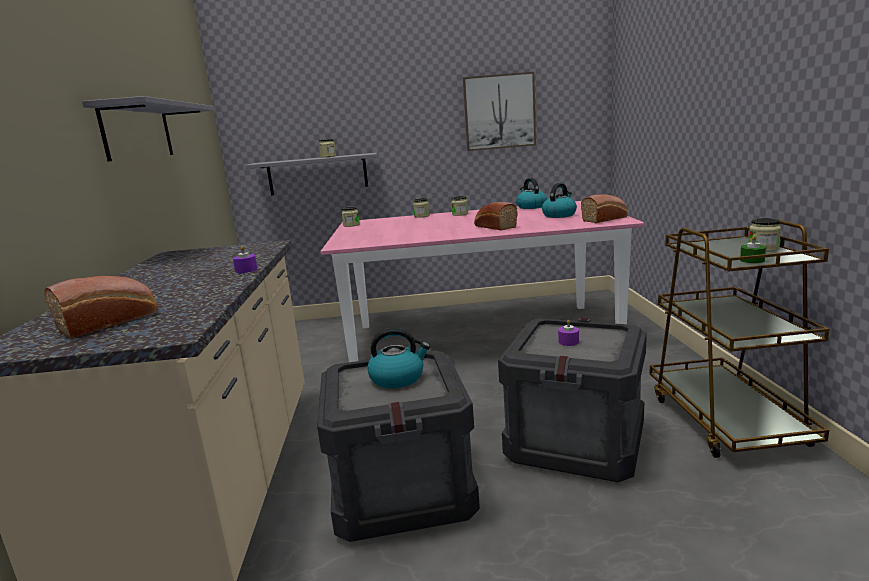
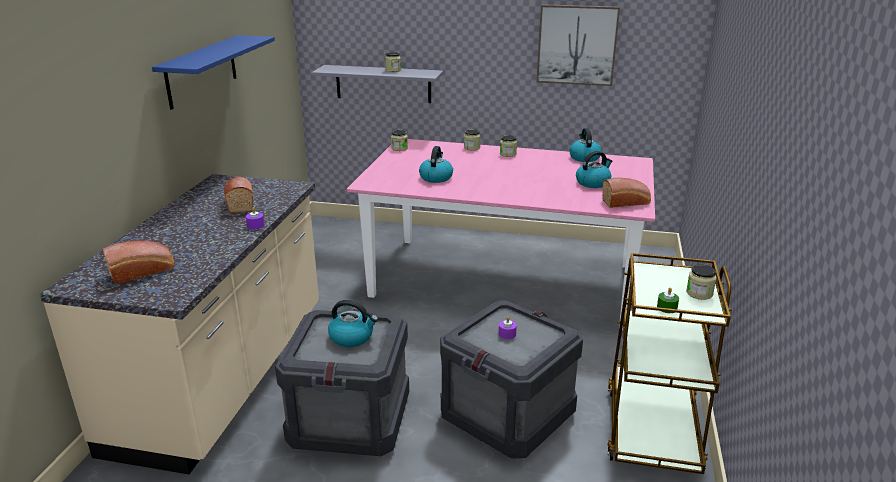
camera: 15 degrees right, 10 degrees up
(138, 132) = (202, 71): grey shelf -> blue shelf
(407, 232) = (436, 177): none -> kettle
(494, 227) = (516, 188): bread -> bread (240, 203)

